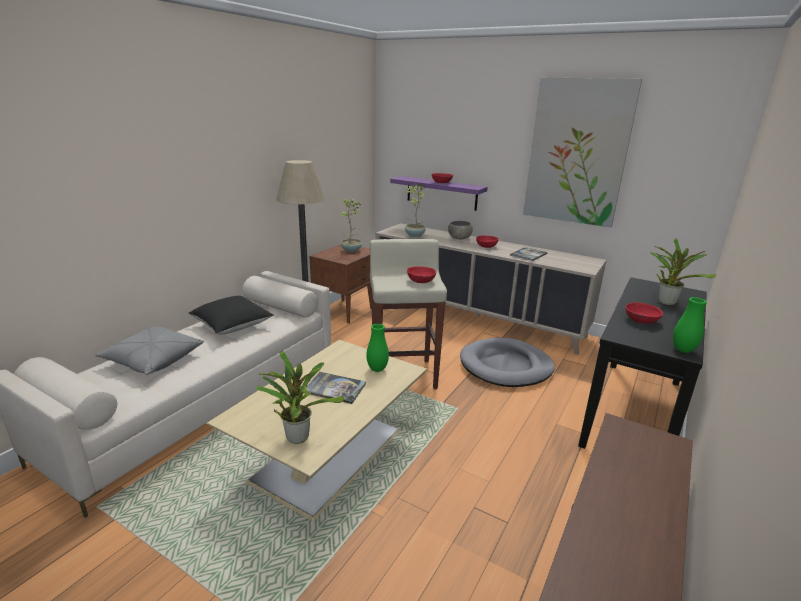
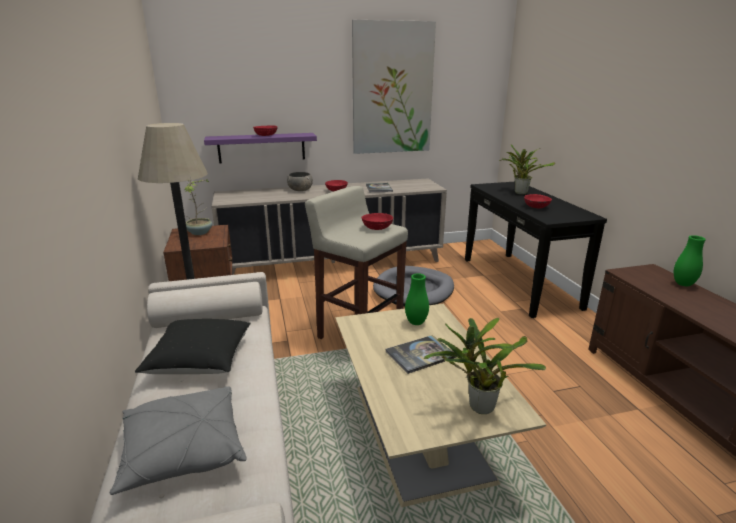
camera: 45 degrees left, 0 degrees up
(414, 235) = (256, 198): potted plant -> none
(683, 350) = (586, 215): green vase -> green vase (683, 284)

